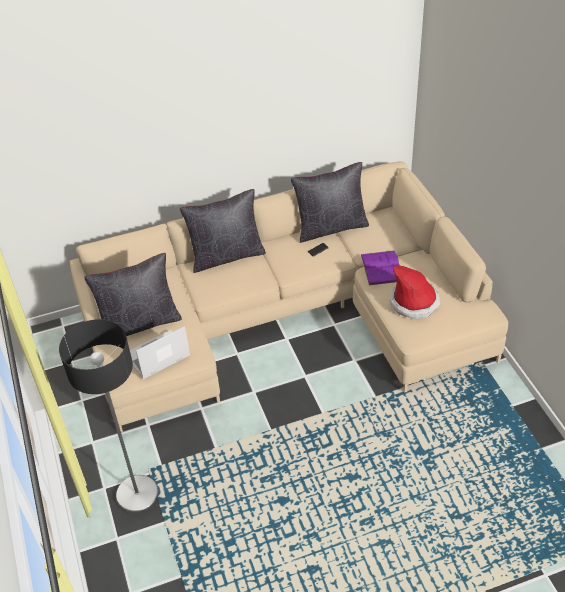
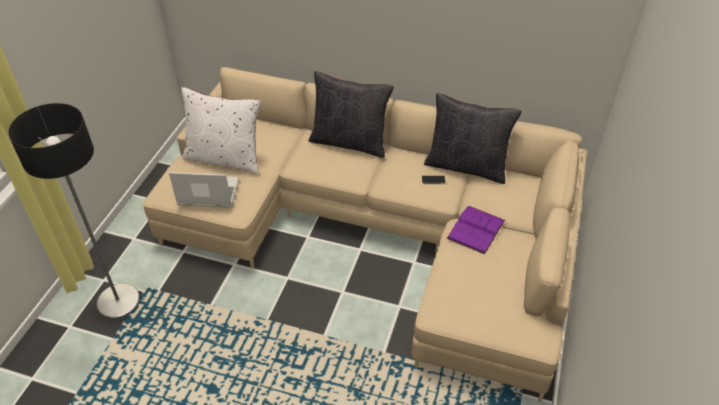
camera: 35 degrees right, 0 degrees up
(140, 323) = (225, 158): black pillow -> white pillow
(414, 302) = (473, 281): hat -> none

